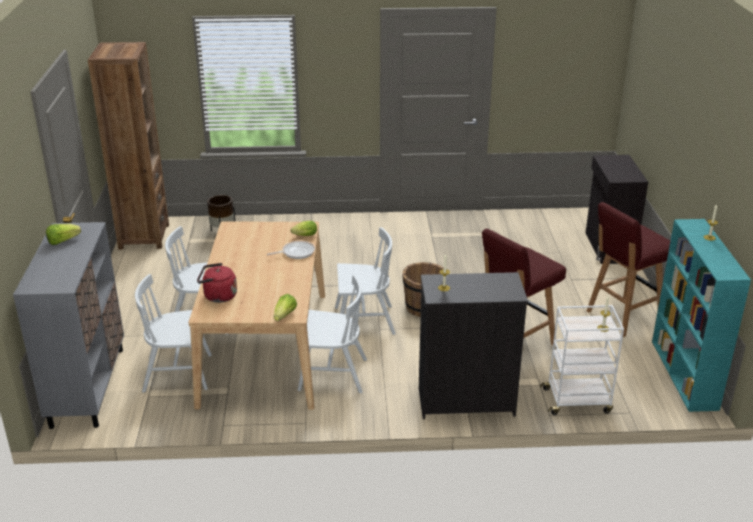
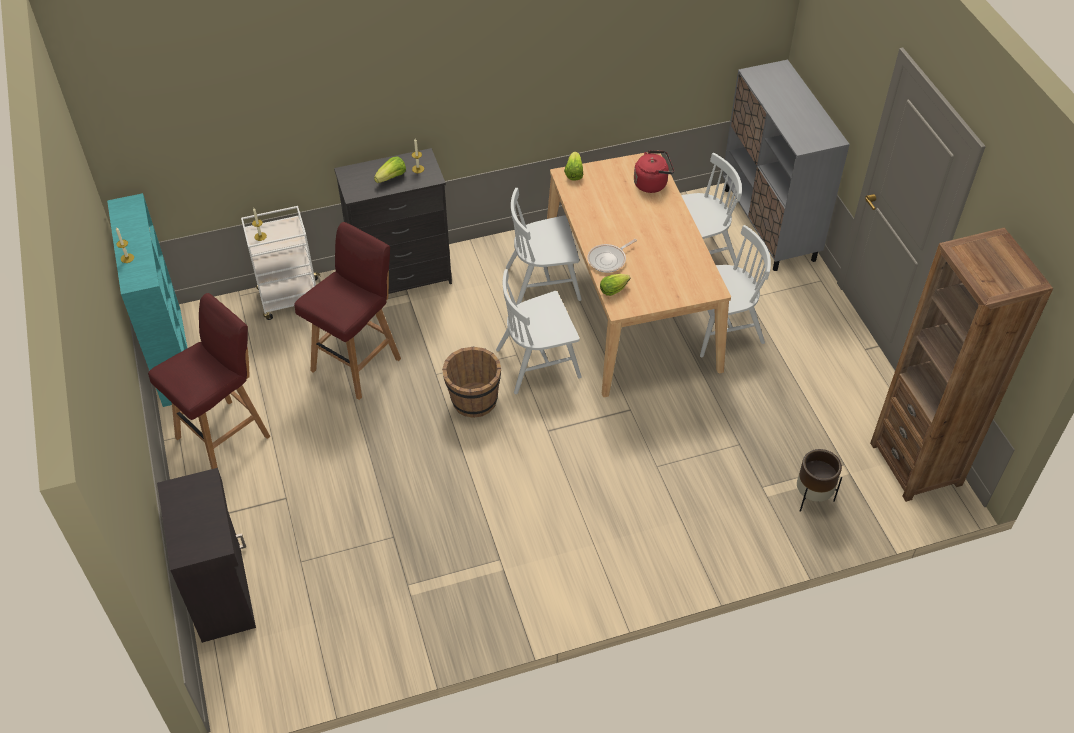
camera: 165 degrees right, 20 degrees up
(63, 241) = (810, 122): lettuce -> lettuce (392, 177)

